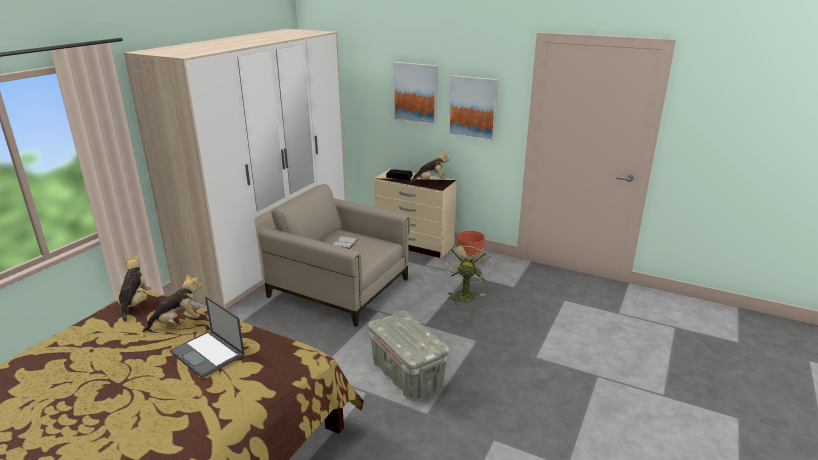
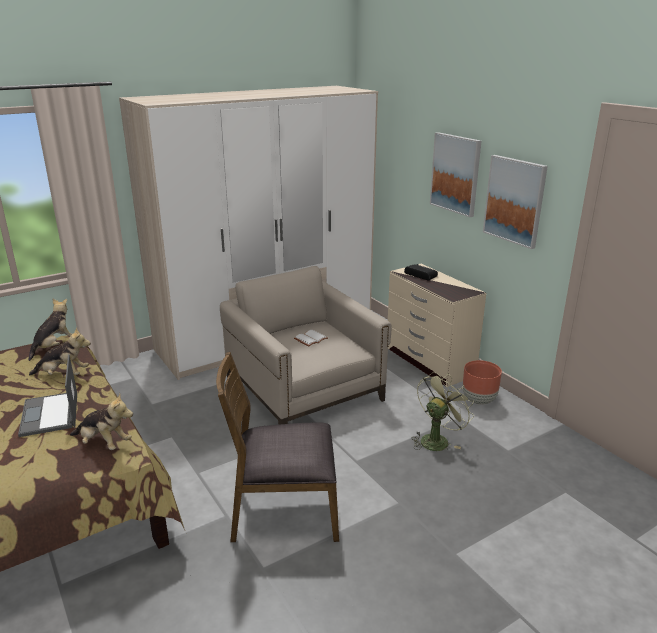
camera: 30 degrees right, 0 degrees up
(406, 374) = (283, 511): grey storage box -> brown chair
(430, 181) = (451, 287): plush toy -> plush toy (104, 443)

